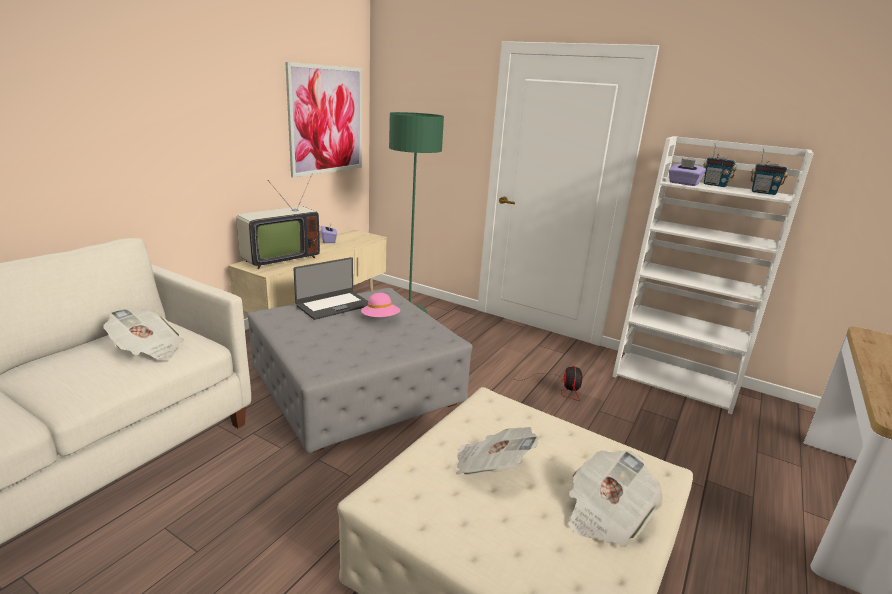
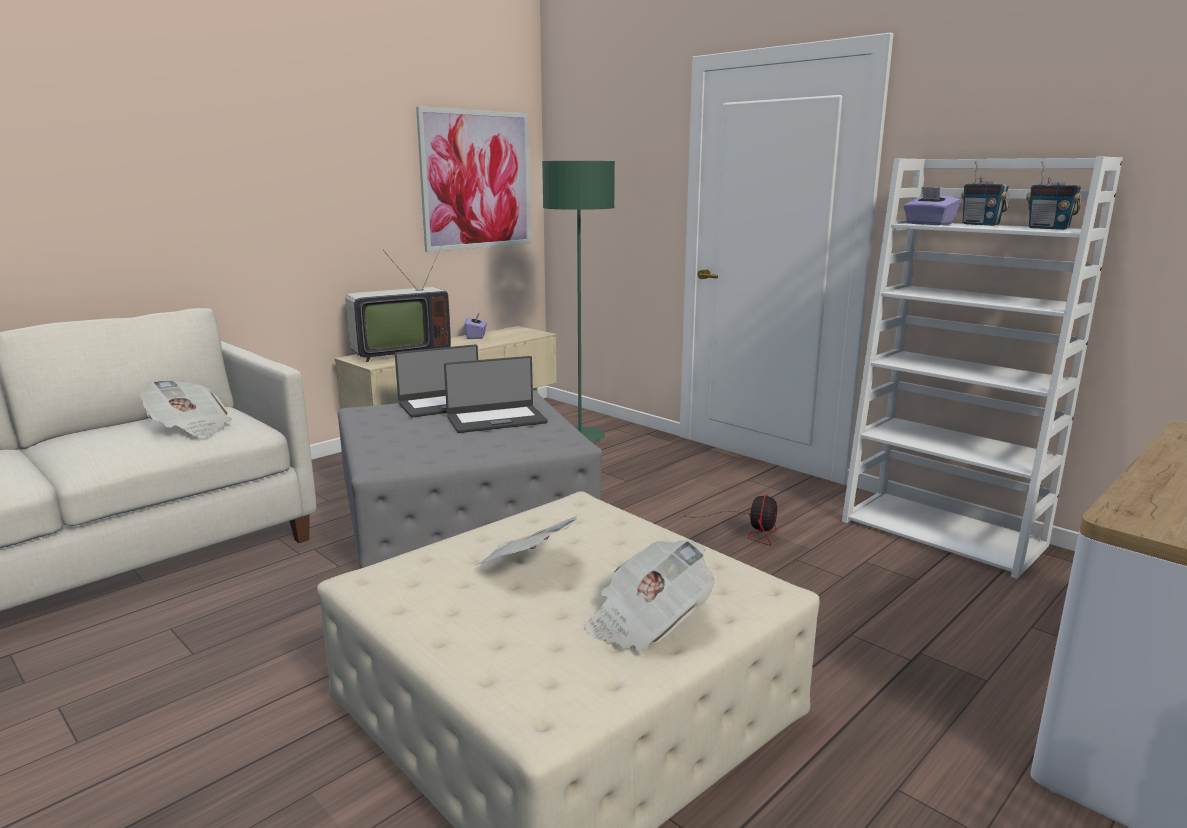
camera: 15 degrees right, 5 degrees down
(380, 319) = (496, 419): pink hat -> laptop

